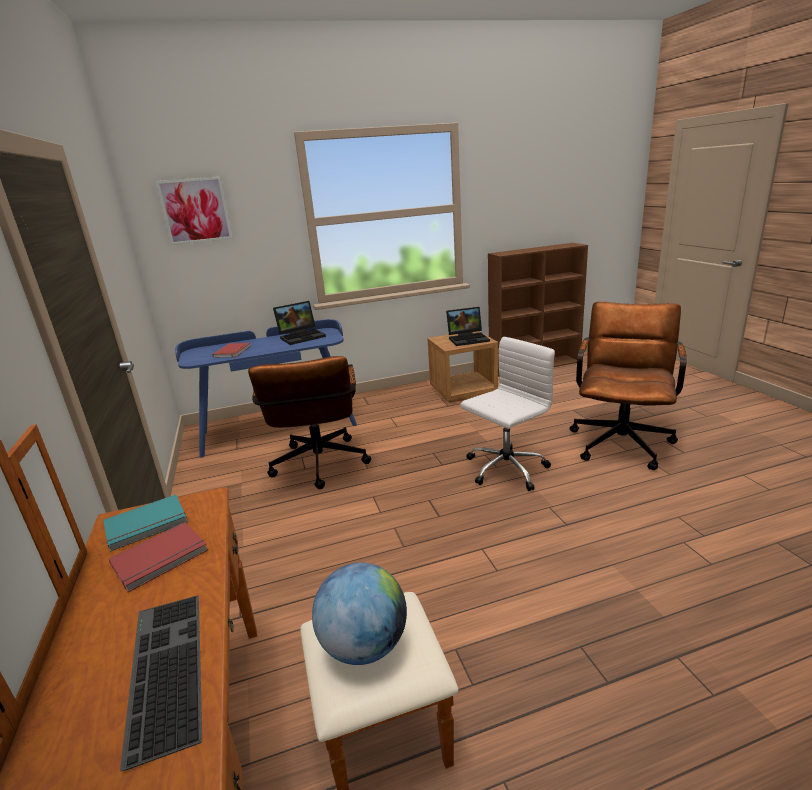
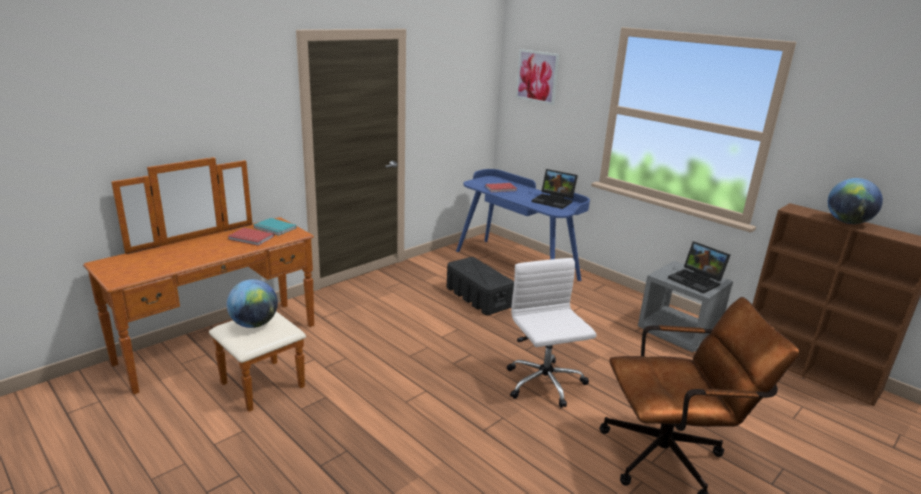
camera: 60 degrees right, 0 degrees up
(163, 669) = (187, 258): keyboard -> none
(319, 467) = (478, 297): brown office chair -> black storage box
(463, 390) = (678, 333): brown nightstand -> grey nightstand
(505, 469) = (545, 384): white office chair -> white office chair turned 135 degrees counterclockwise
(534, 249) = (847, 222): none -> globe

